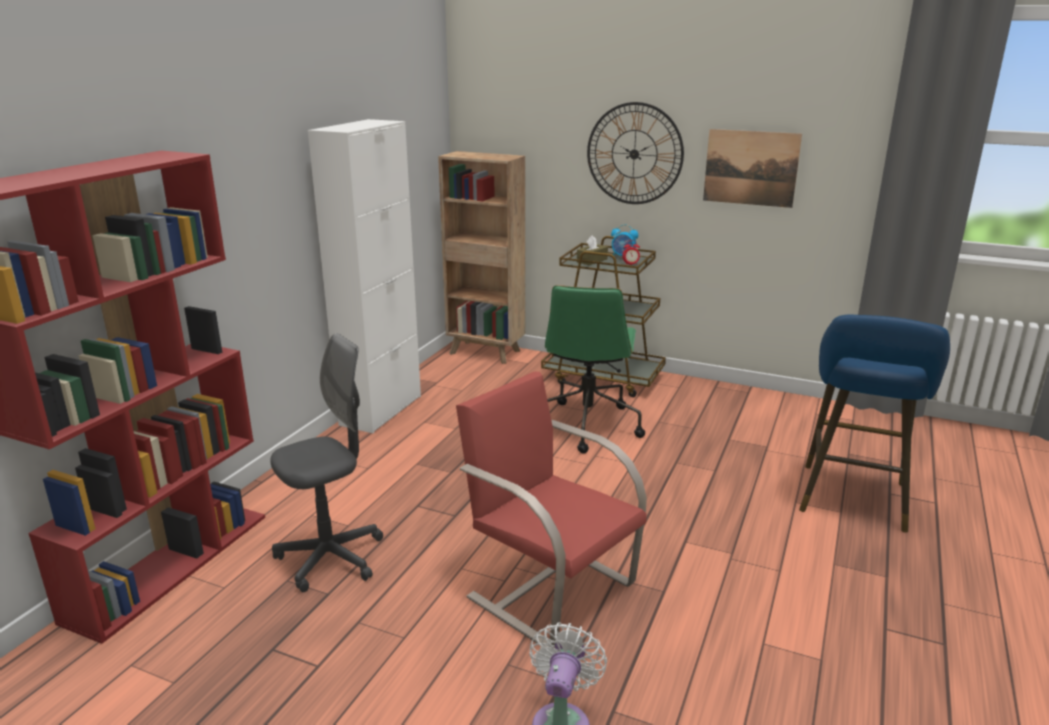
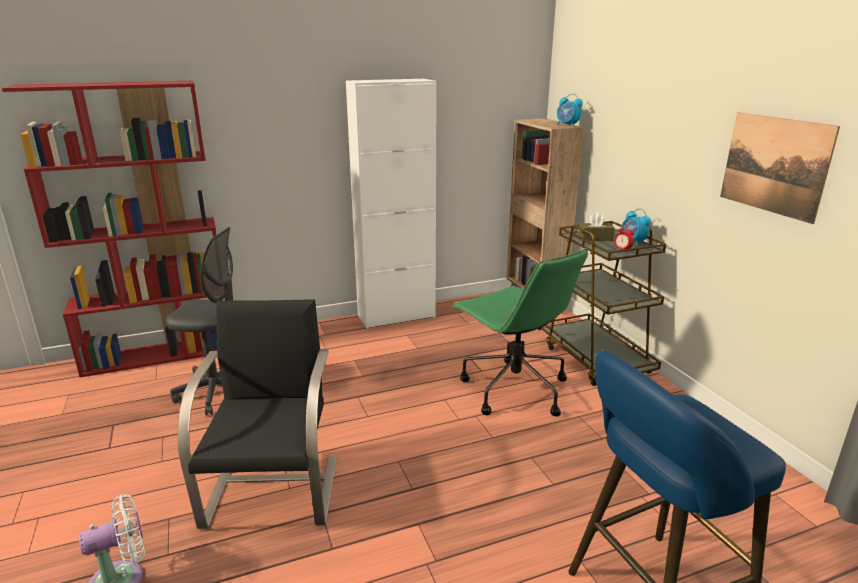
camera: 45 degrees right, 0 degrees up
(508, 156) = (567, 125): none -> alarm clock
(550, 588) = (274, 489): red chair -> black chair
(587, 424) = (513, 389): green office chair -> green office chair turned 90 degrees counterclockwise
(634, 154) = (667, 135): wall clock -> none

